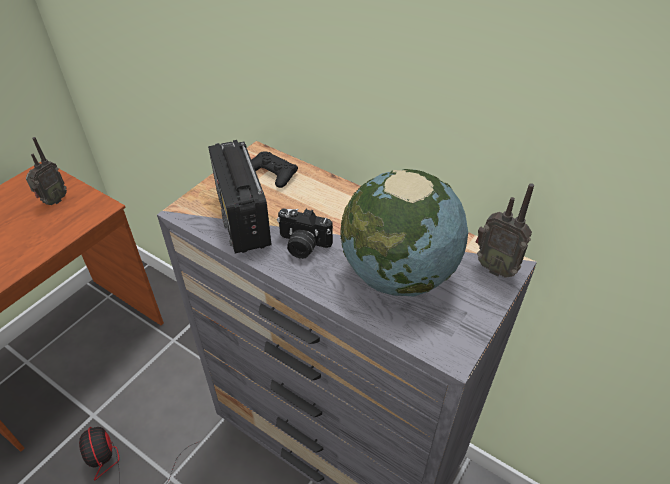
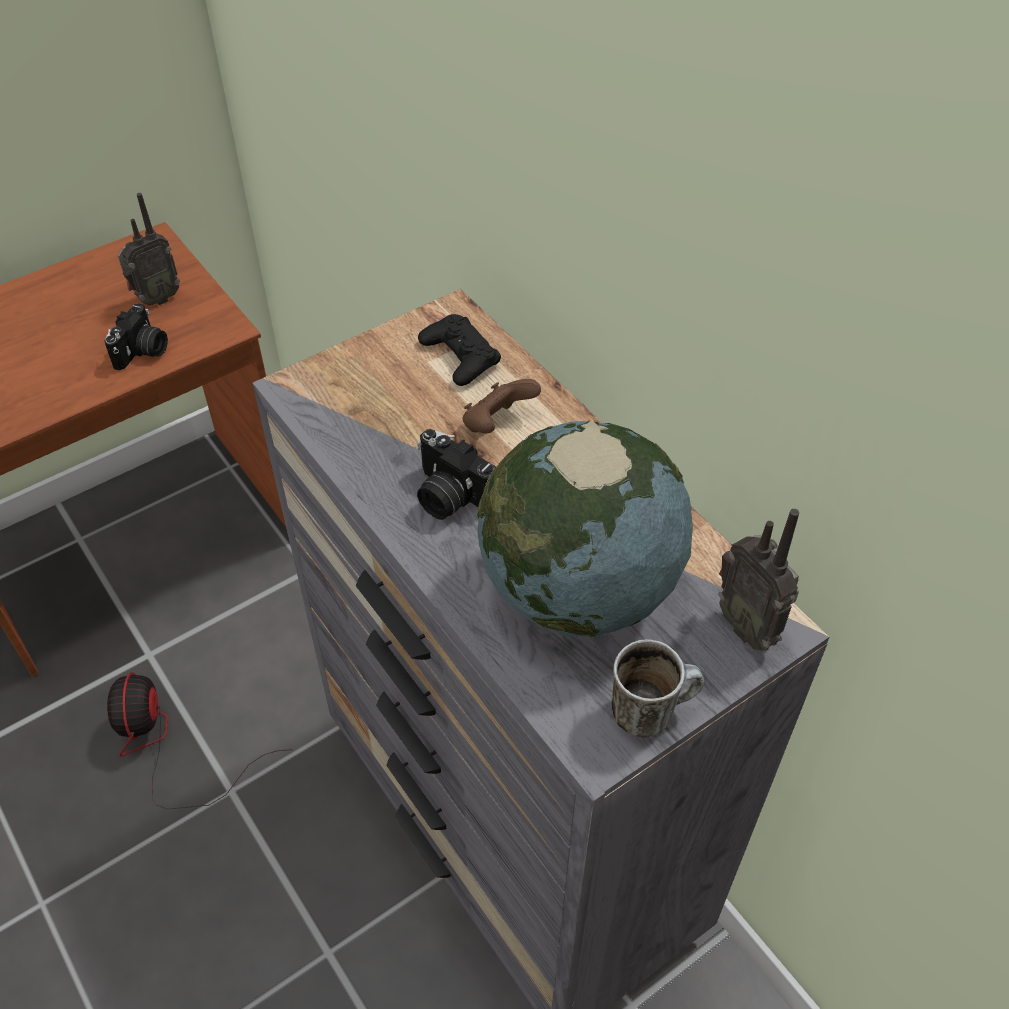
camera: 20 degrees right, 5 degrees up
(55, 231) = (143, 352): none -> camera
(243, 220) = (377, 427): radio -> none
(311, 202) = (497, 424): none -> brown game controller
(469, 325) = (650, 710): none -> mug

